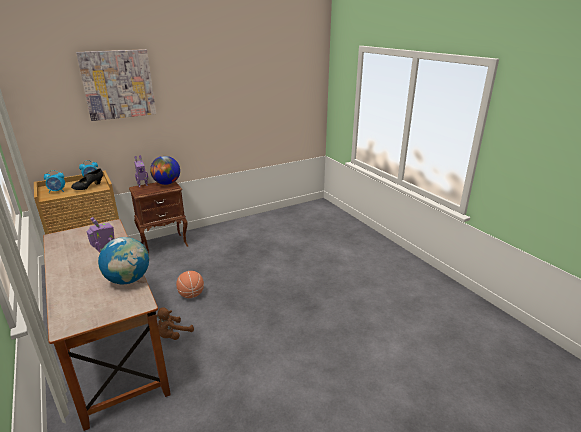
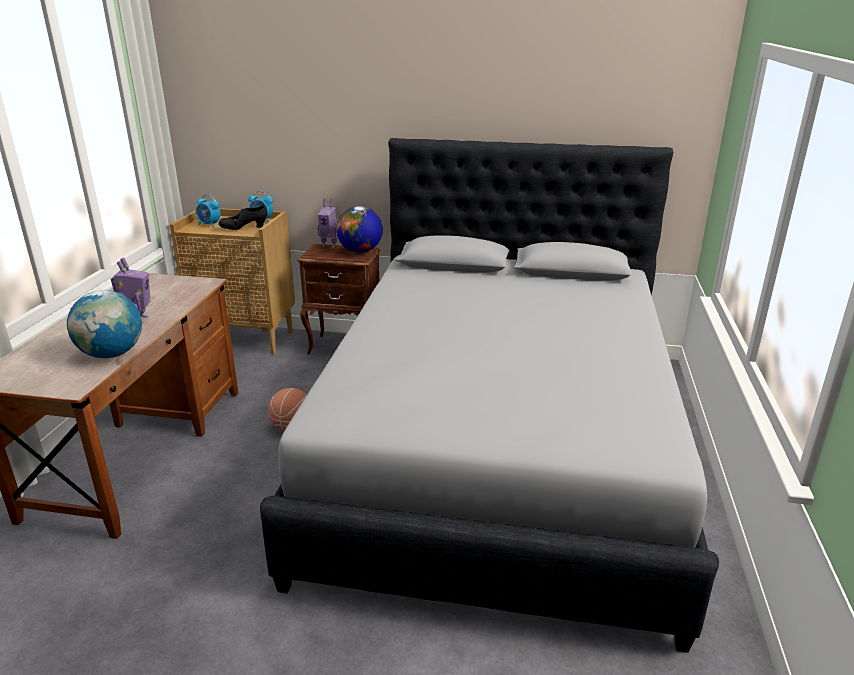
camera: 40 degrees right, 0 degrees up
(118, 84) = (317, 86): picture -> none
(173, 335) = (209, 468): brown plush toy -> none
(301, 260) = (499, 448): none -> grey bed

